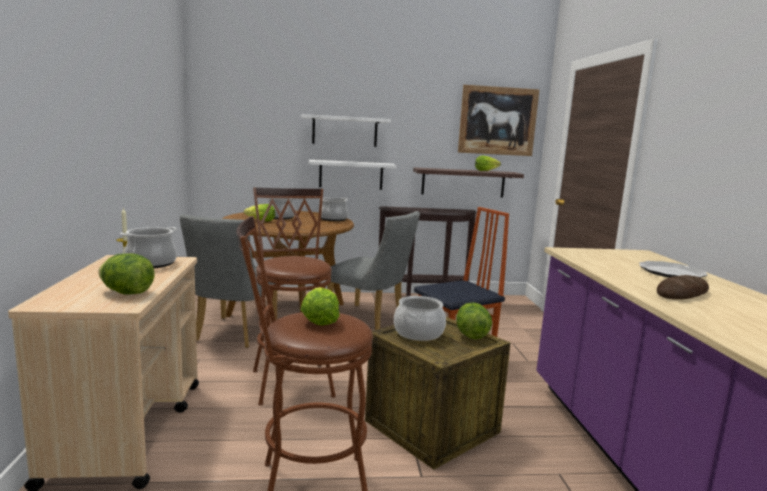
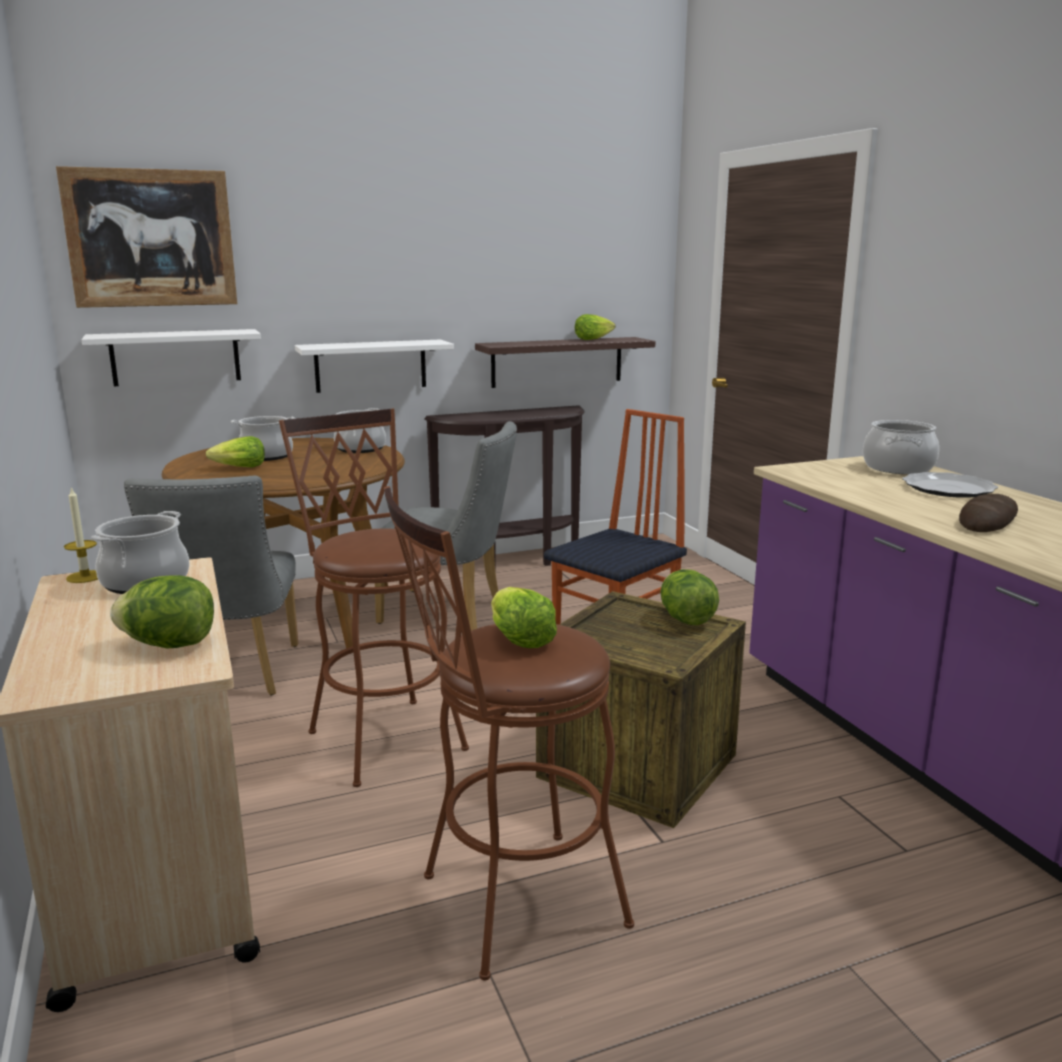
camera: 15 degrees left, 5 degrees up
(344, 131) = (352, 289): white shelf -> white shelf (175, 357)
(418, 332) = (609, 628): cooking pot -> cooking pot (897, 468)
(497, 121) = (603, 254): picture -> picture (151, 238)

